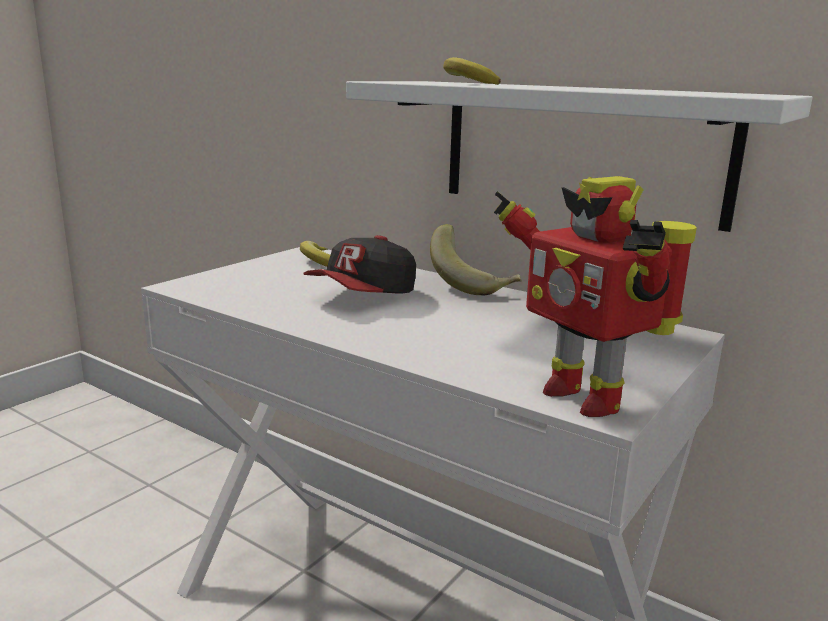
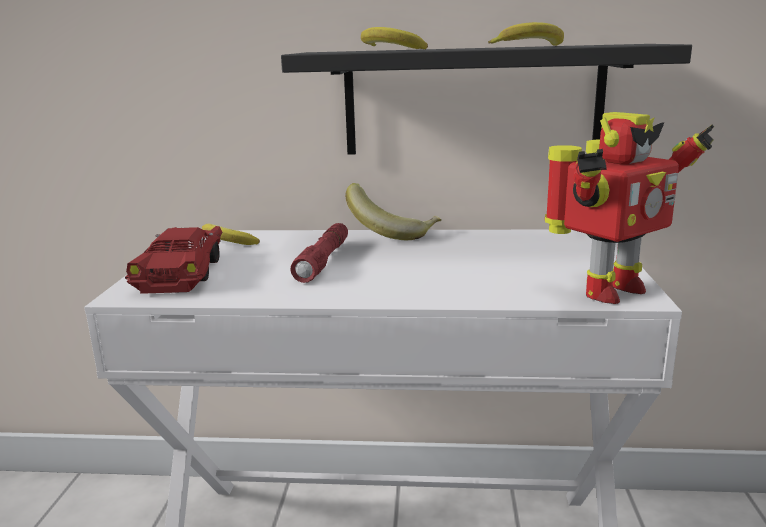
camera: 30 degrees left, 0 degrees up
(245, 278) = (184, 272): none -> red toy car
(364, 295) = (323, 261): cap -> red flashlight
(580, 150) = (472, 101): white shelf -> black shelf
(584, 396) = (607, 291): toy robot -> toy robot turned 60 degrees counterclockwise
(616, 89) = (531, 46): none -> banana

